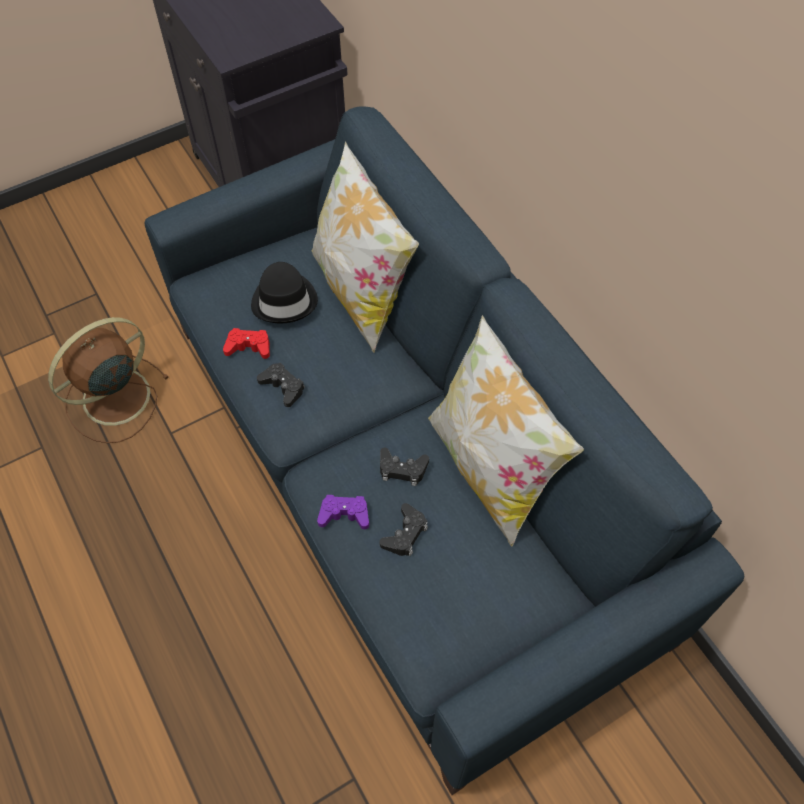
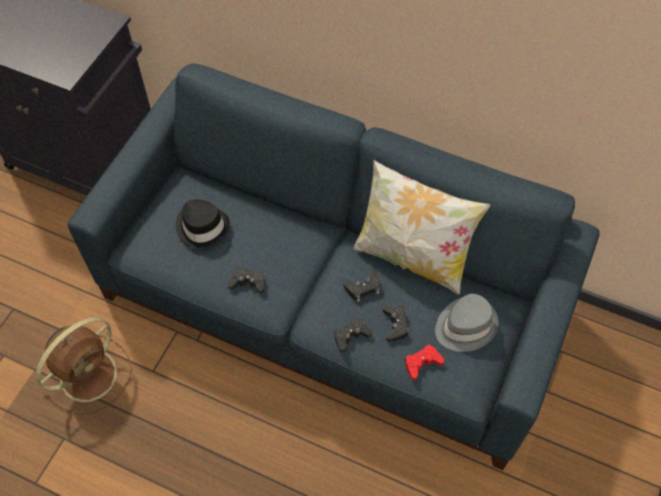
camera: 35 degrees left, 0 degrees up
(113, 399) = (90, 373): brown fan -> brown fan turned 150 degrees counterclockwise
(249, 347) = (203, 270): red game controller -> red game controller (422, 363)
(344, 514) = (351, 336): purple game controller -> black game controller
(362, 292) = (247, 193): pillow -> none
(486, 587) = (465, 325): none -> grey hat

